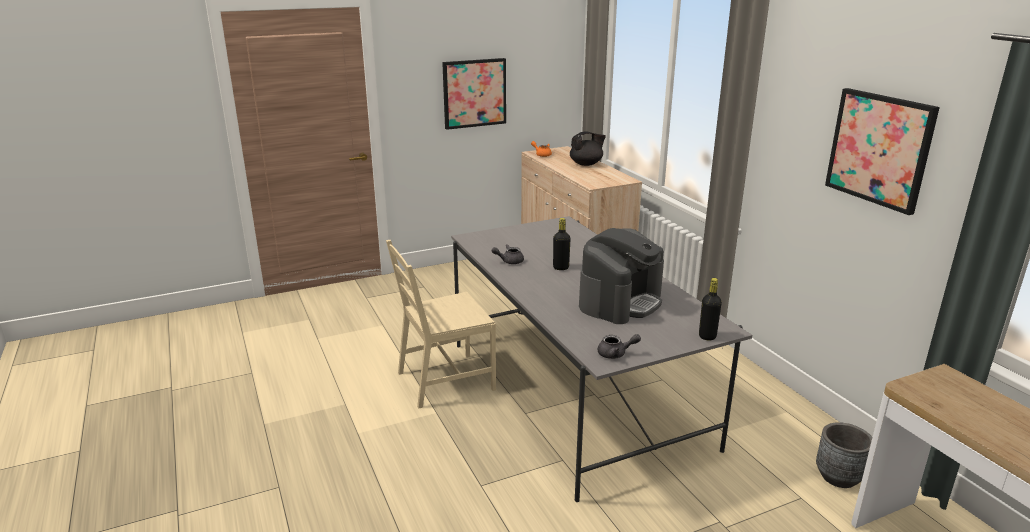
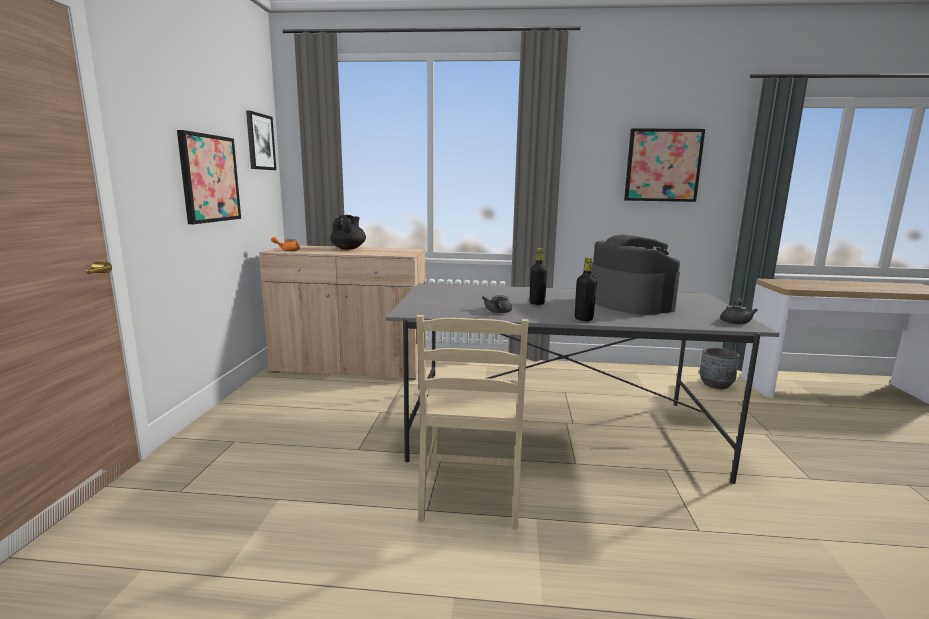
camera: 60 degrees left, 10 degrees down
(551, 53) = (260, 142): none -> picture
(707, 336) = (707, 299): black bottle -> black bottle (583, 319)

